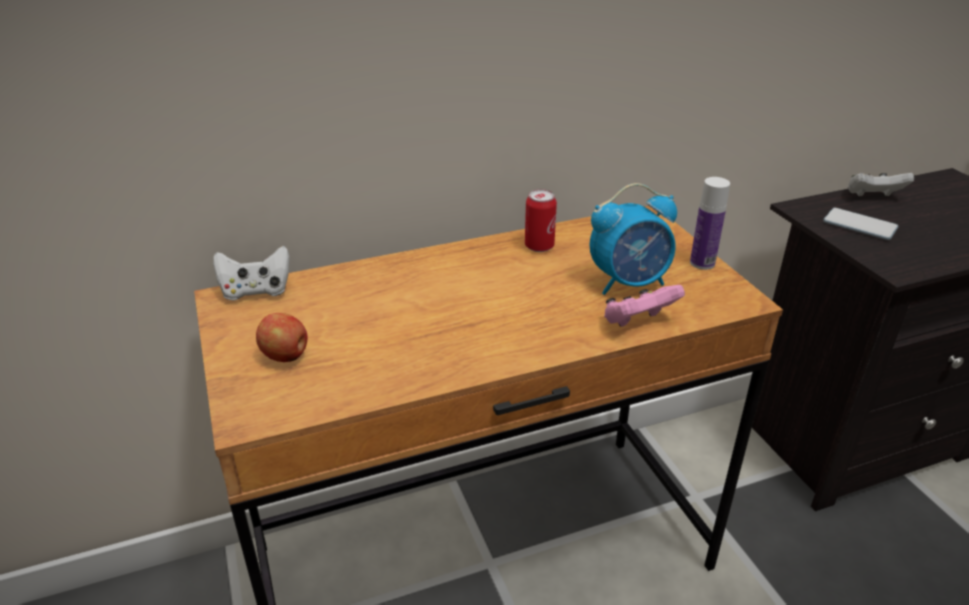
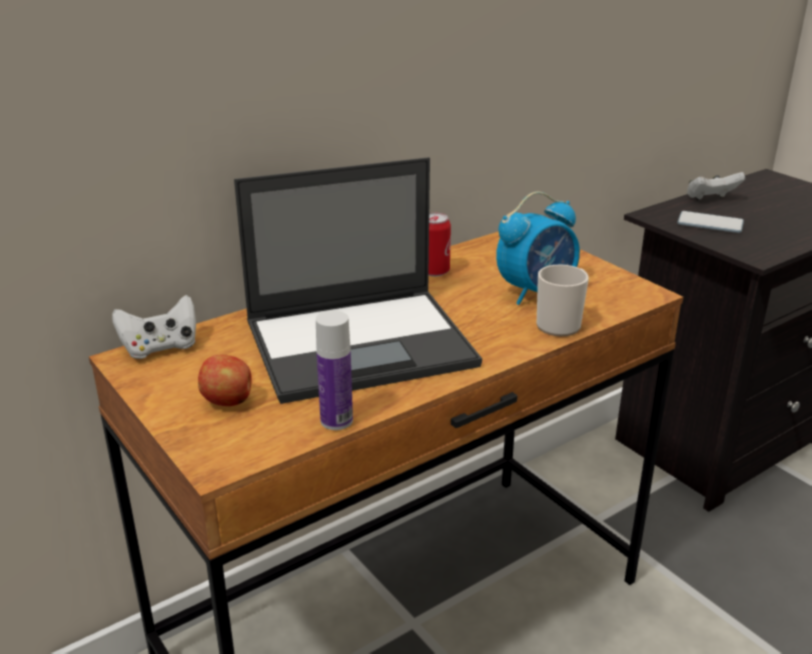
camera: 15 degrees left, 5 degrees down
(434, 314) = (362, 343): none -> laptop
(638, 322) = (561, 324): pink game controller -> mug
(702, 263) = (594, 267): bottle -> bottle (336, 420)

